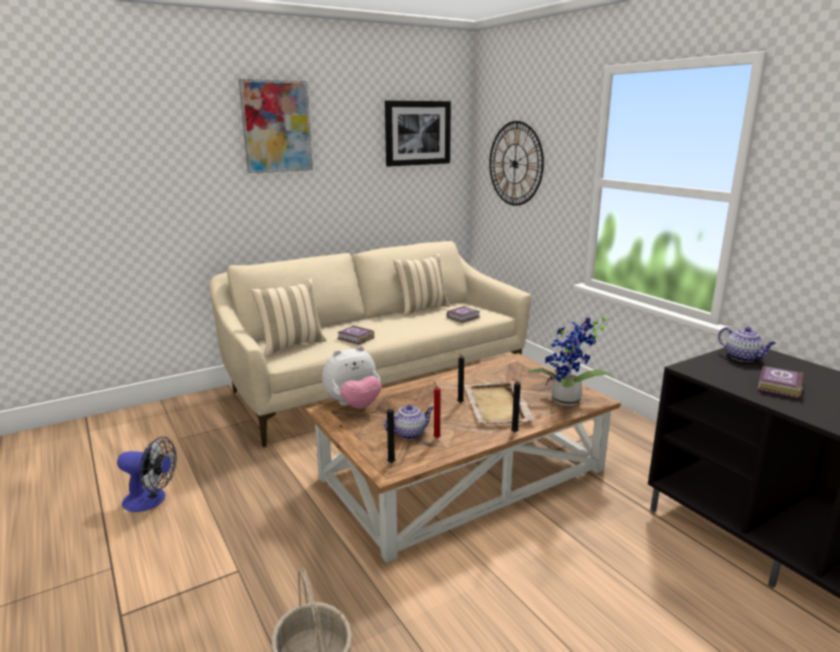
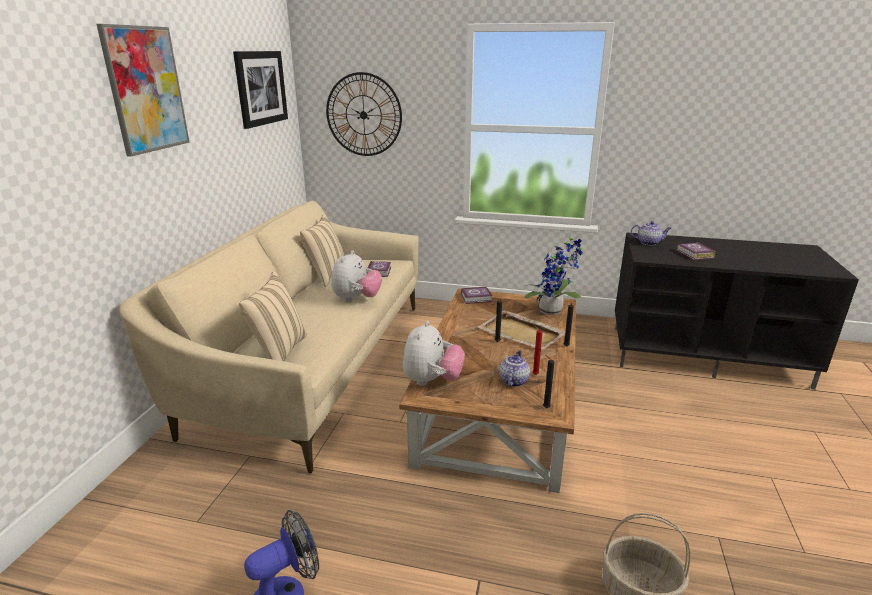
camera: 45 degrees left, 5 degrees up
(355, 338) = (330, 322): book -> book (477, 298)
(405, 330) = (356, 299): none -> plush toy

